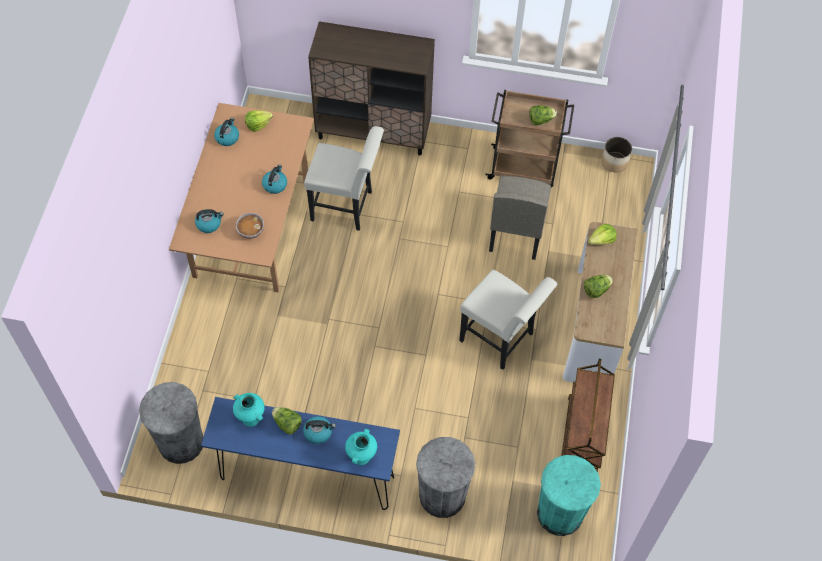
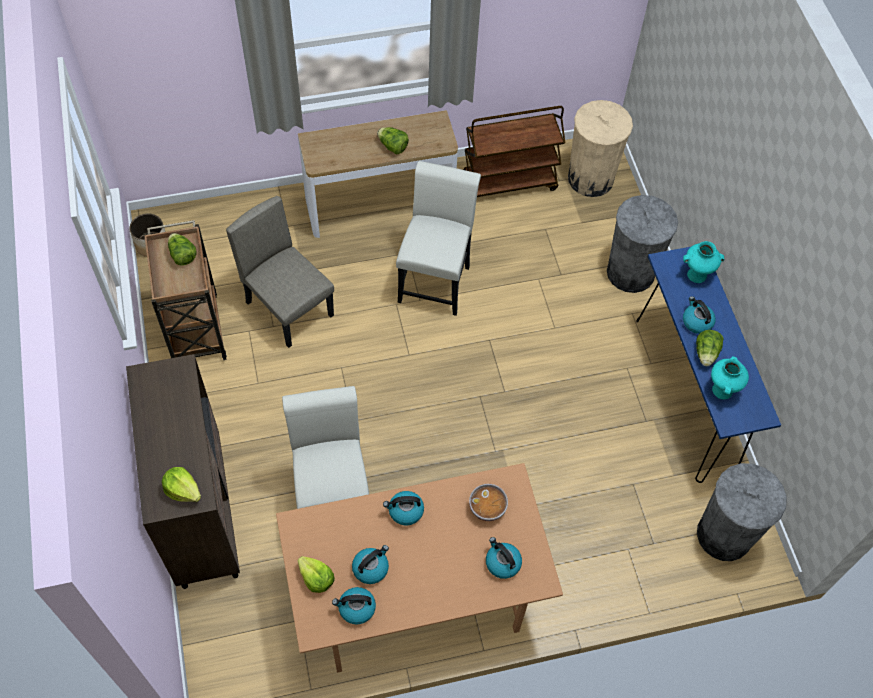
camera: 115 degrees left, 0 degrees up
(248, 153) = (371, 568): none -> kettle
(516, 231) = (290, 308): beige chair -> beige chair turned 120 degrees counterclockwise
(560, 513) = (590, 178): turquoise trash can -> beige trash can
(602, 240) = (328, 158): lettuce -> lettuce (183, 490)

